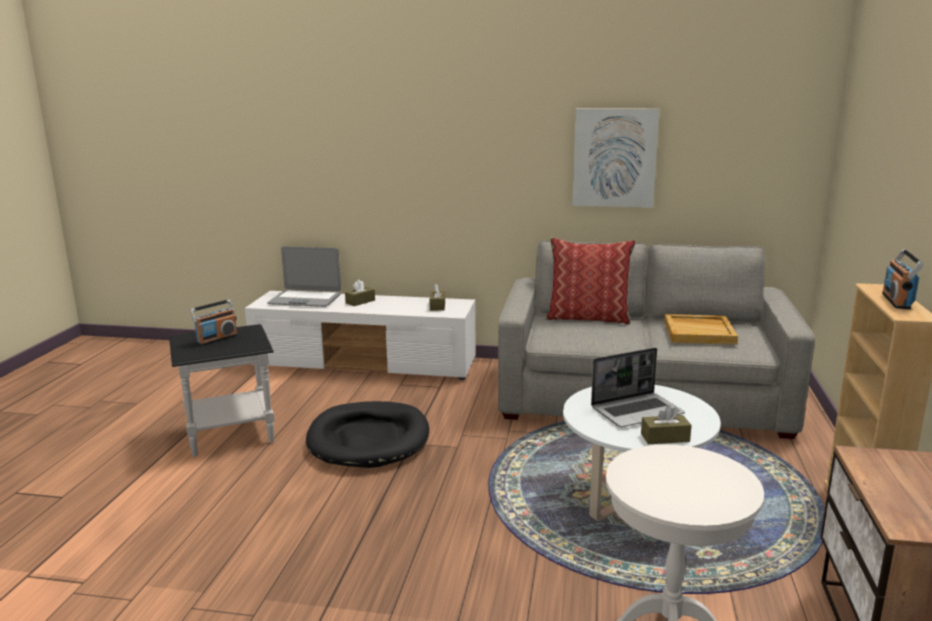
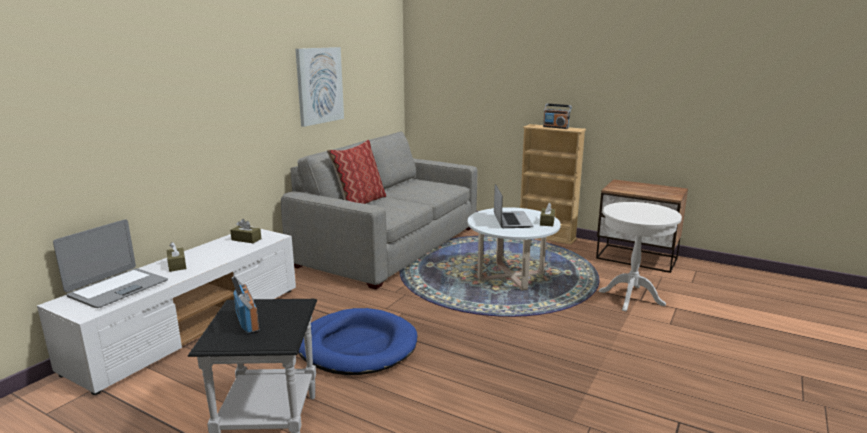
camera: 70 degrees left, 0 degrees up
(369, 439) = (357, 346): black dog bed -> blue dog bed
(699, 332) = (419, 187): beige tray -> none

